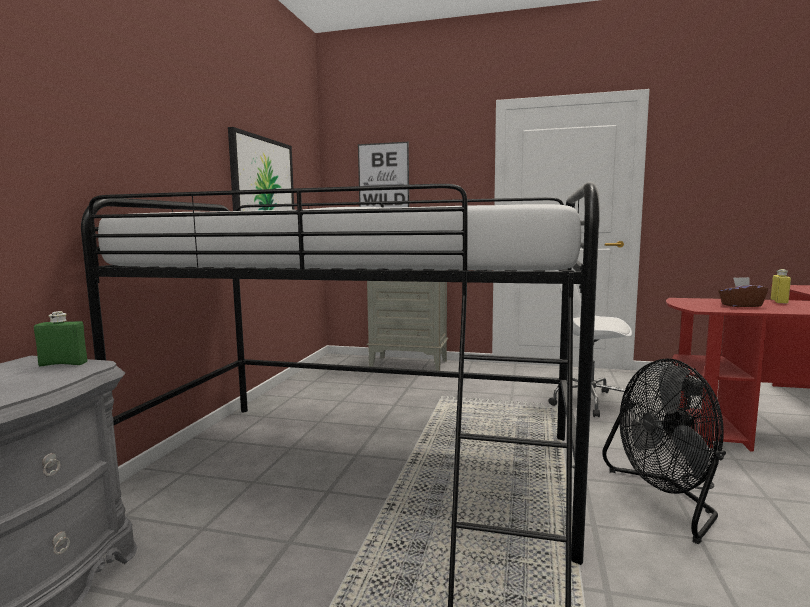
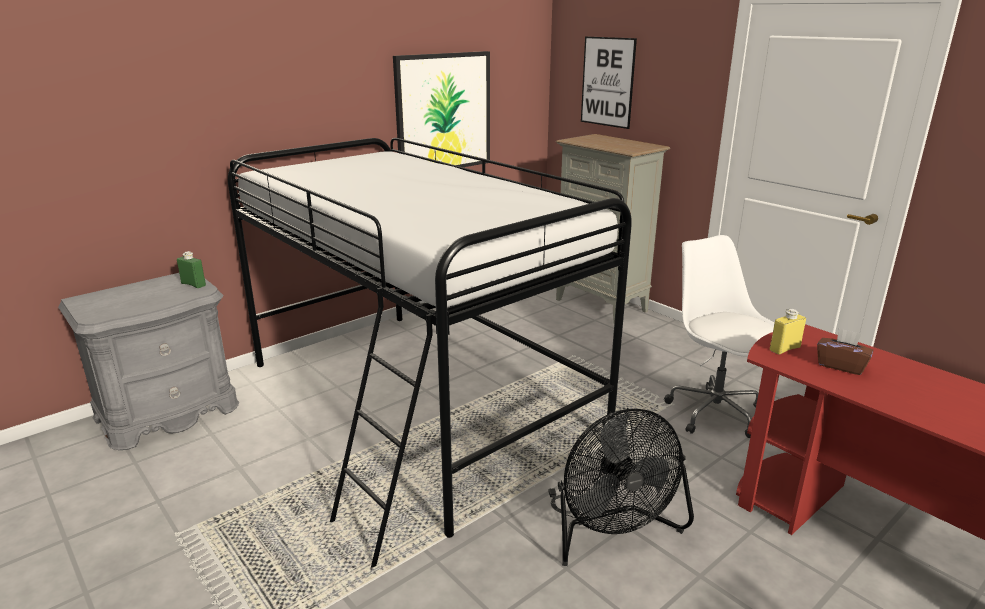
camera: 35 degrees right, 15 degrees up
(669, 497) = (606, 530): black fan -> black fan turned 135 degrees counterclockwise
(779, 301) = (928, 374): yellow bottle -> yellow bottle (784, 349)

